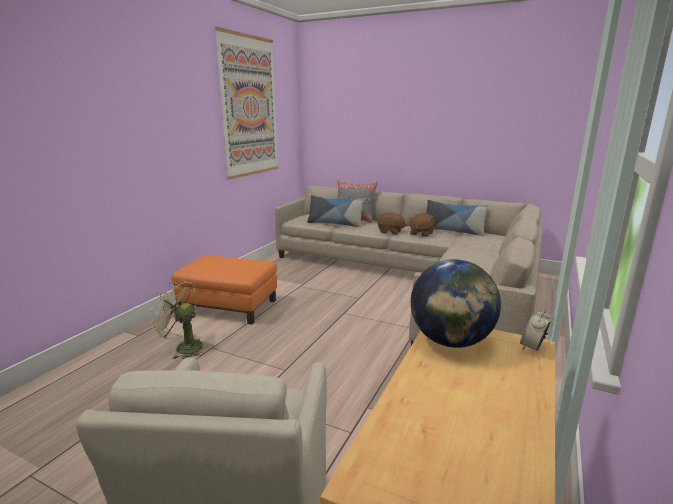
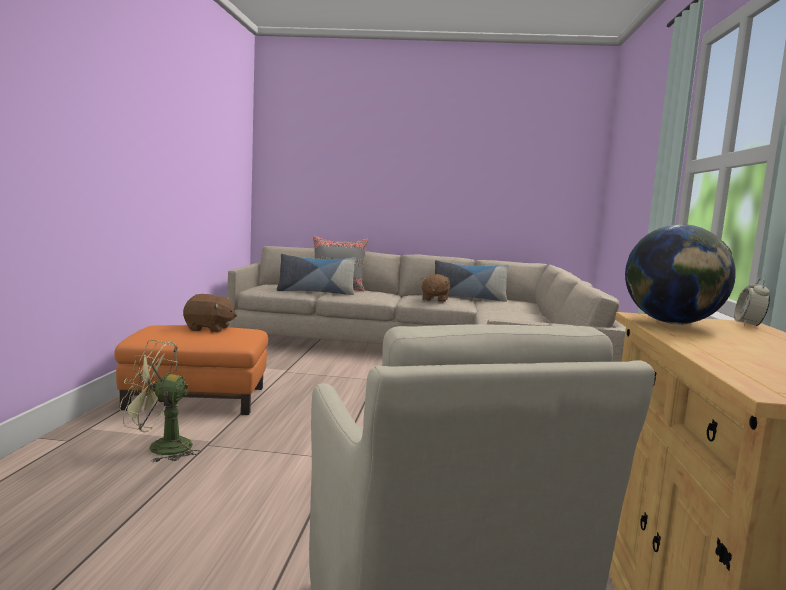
camera: 20 degrees left, 10 degrees down
(249, 107) = (205, 127): picture -> none
(390, 232) = (395, 299): brown plush toy -> brown plush toy (209, 329)

